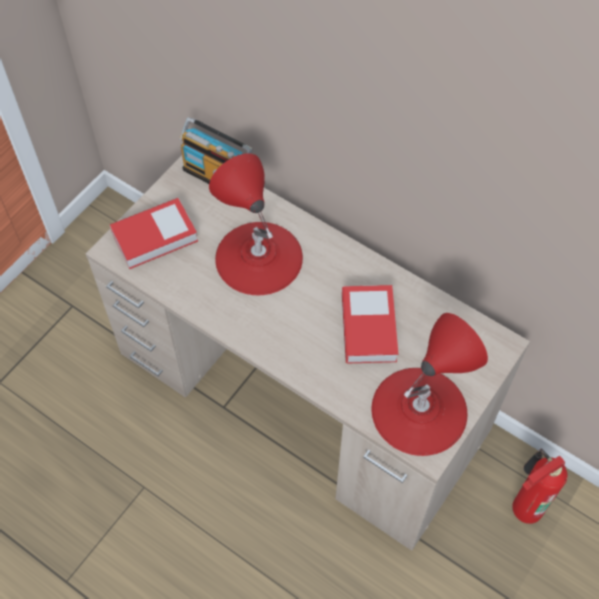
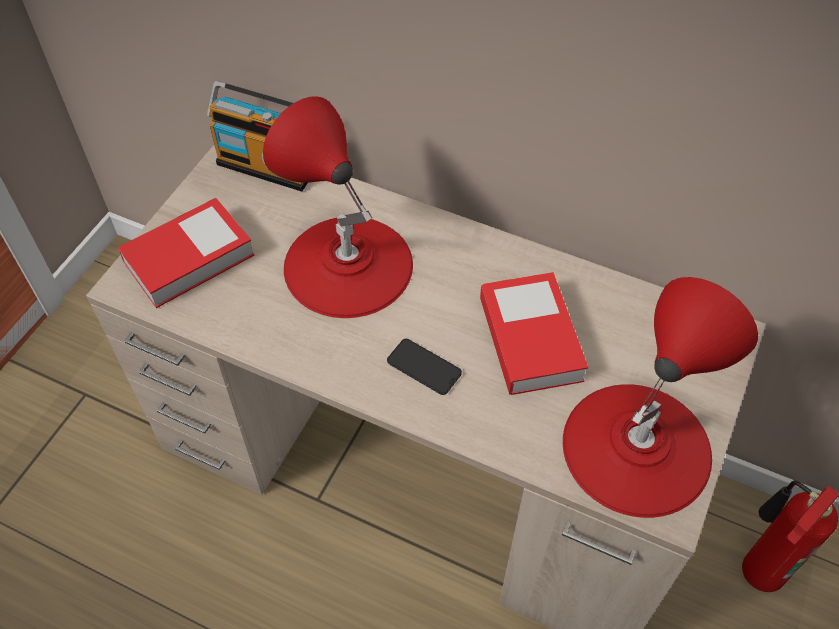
camera: 10 degrees left, 5 degrees down
(295, 336) = (424, 367): none -> phone

